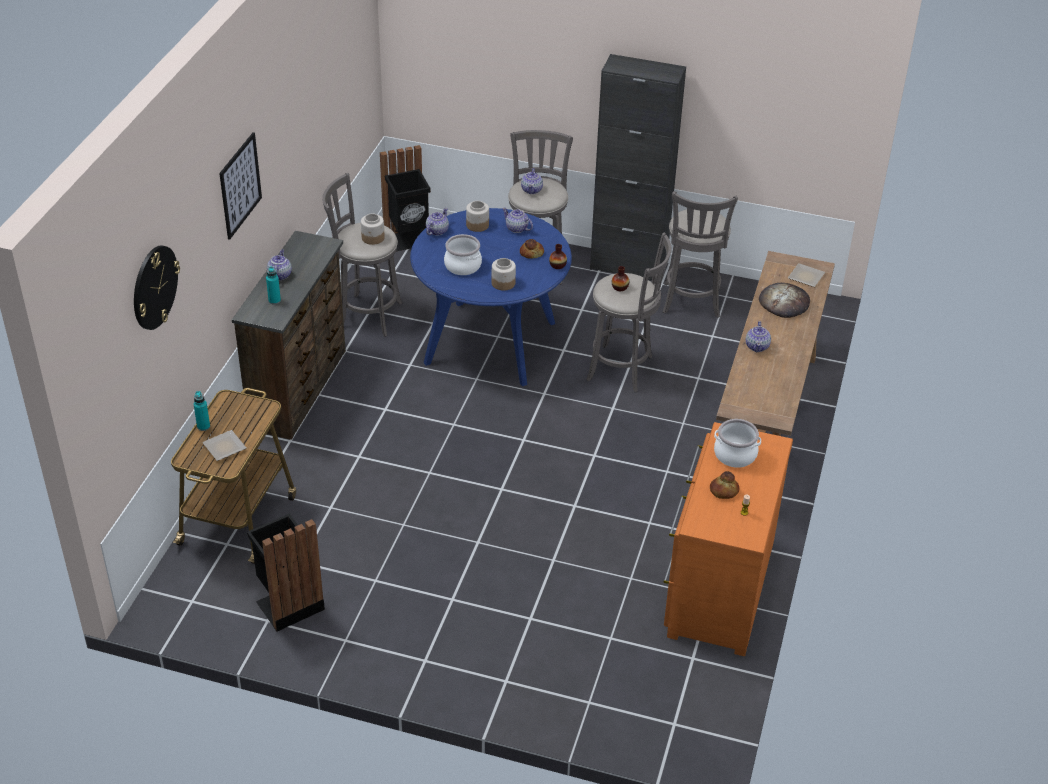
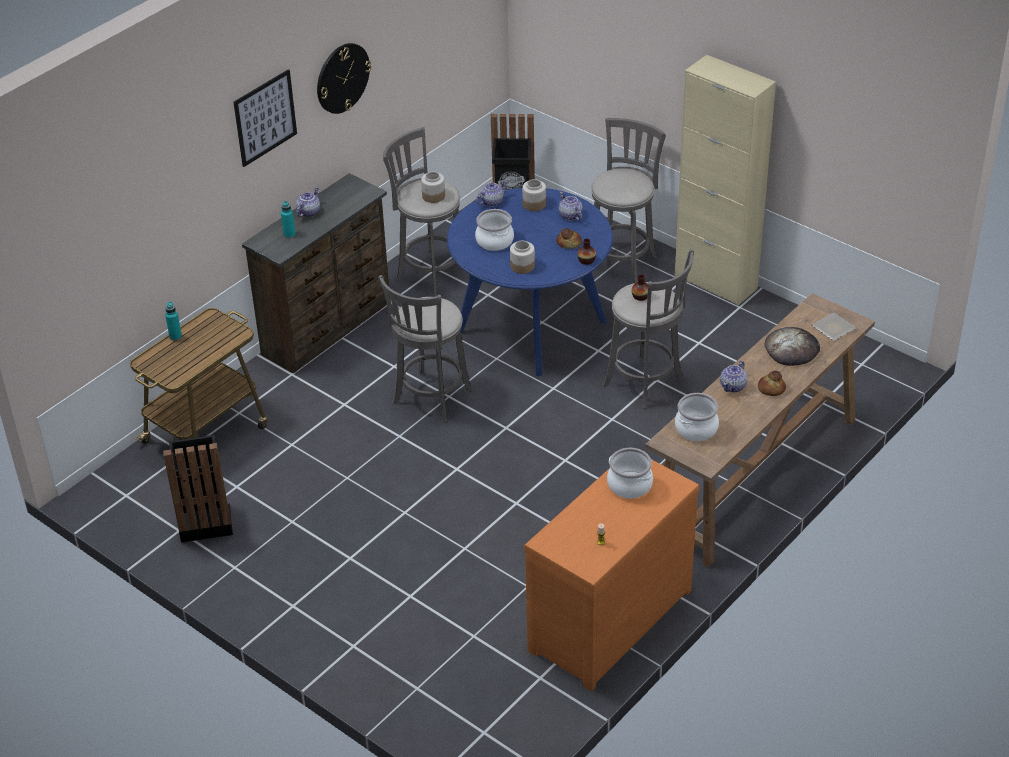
camera: 25 degrees right, 0 degrees up
(154, 287) = (128, 195): wall clock -> wall clock (342, 78)
(226, 447) = (183, 360): plate -> none
(532, 190) = (616, 181): teapot -> none
(628, 267) = (715, 282): black cabinet -> beige cabinet
(691, 302) = (758, 333): grey stool -> grey stool (430, 399)
(723, 491) = (594, 516): bread -> bread (771, 389)
(751, 391) = (696, 429): none -> cooking pot

